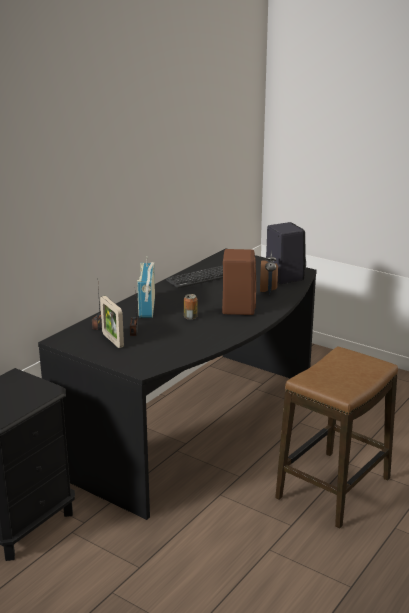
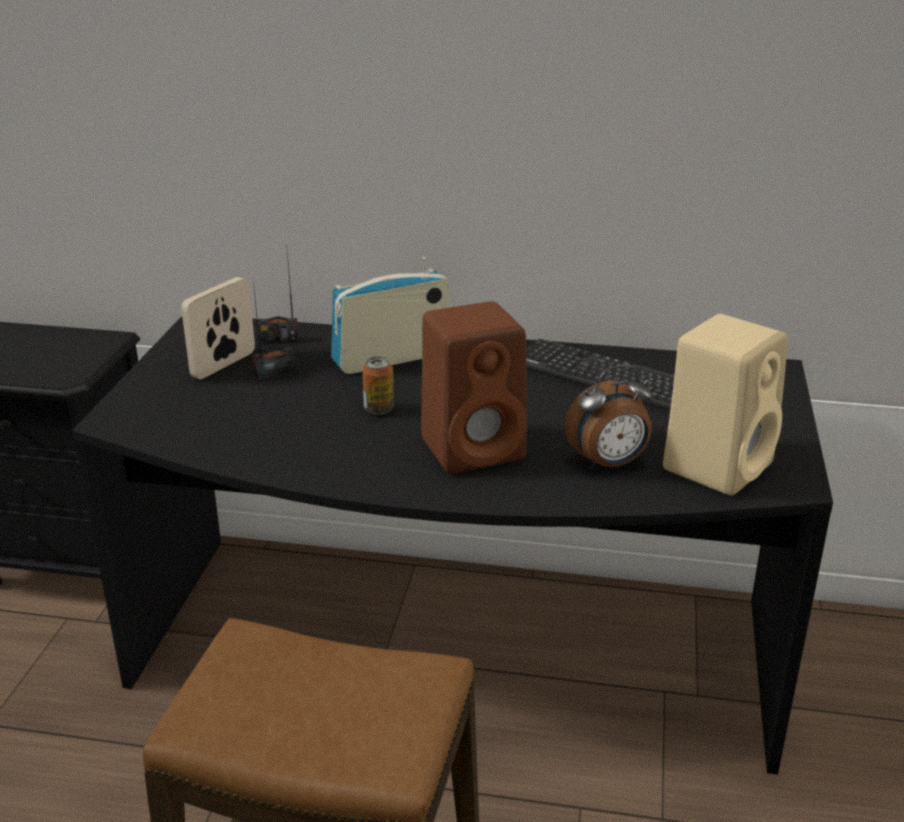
camera: 65 degrees right, 5 degrees up
(283, 277) = (718, 465): black speaker -> beige speaker

